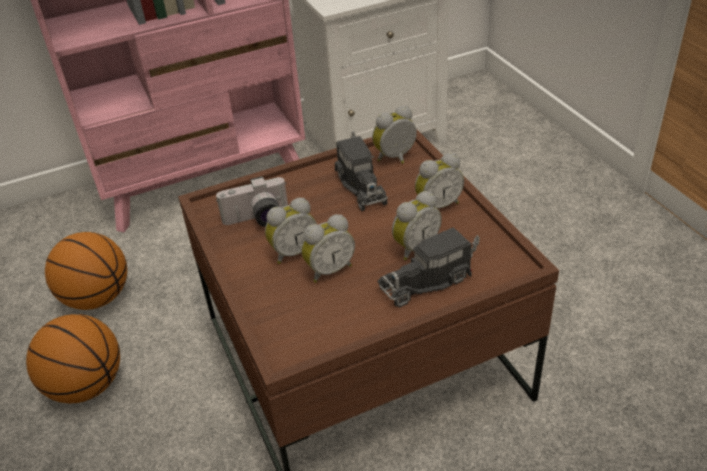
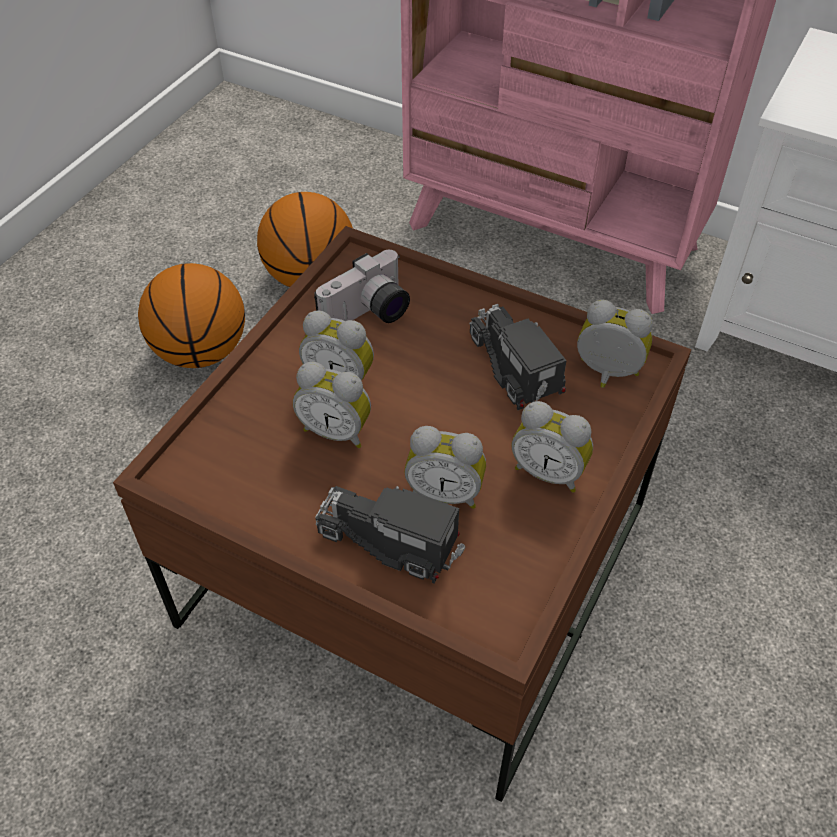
camera: 50 degrees right, 10 degrees up
(257, 220) = (369, 315): camera -> camera turned 75 degrees counterclockwise
(360, 185) = (516, 371): toy truck -> toy truck turned 120 degrees clockwise

